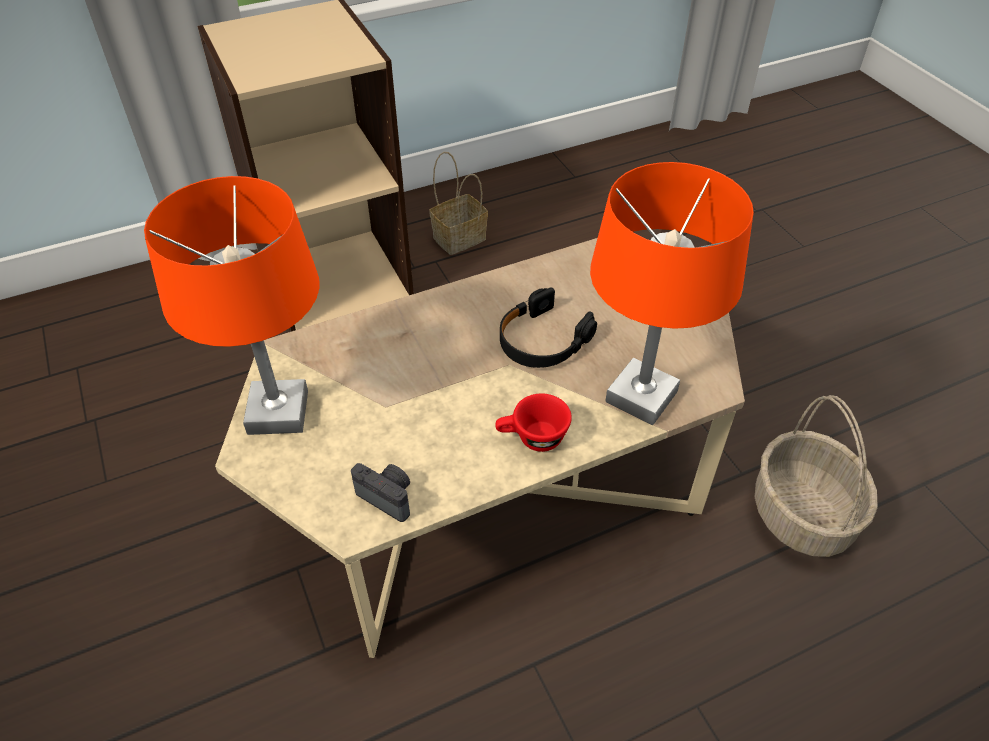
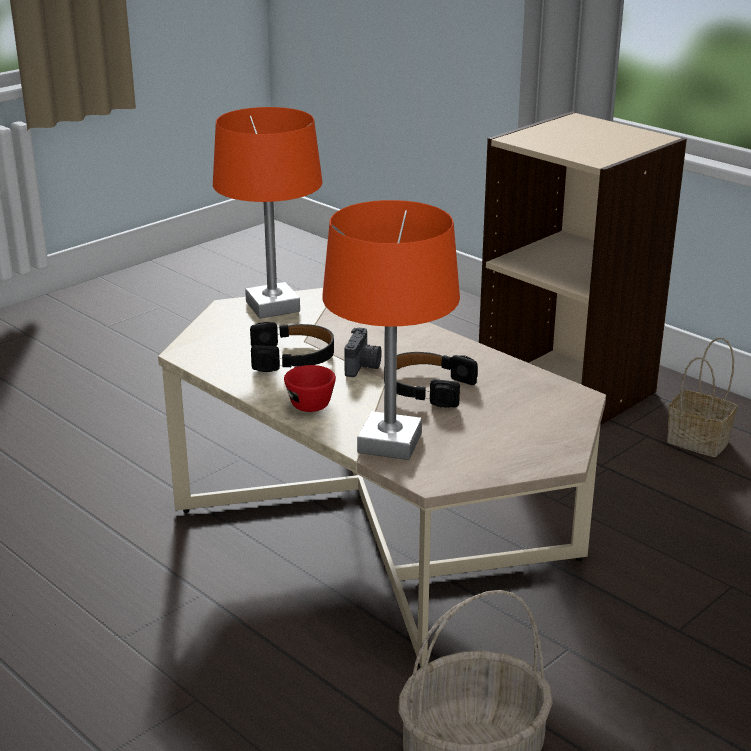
camera: 70 degrees right, 20 degrees down
(388, 496) = (217, 359): camera -> camera (363, 366)
(421, 425) = (292, 357): none -> black headphones

